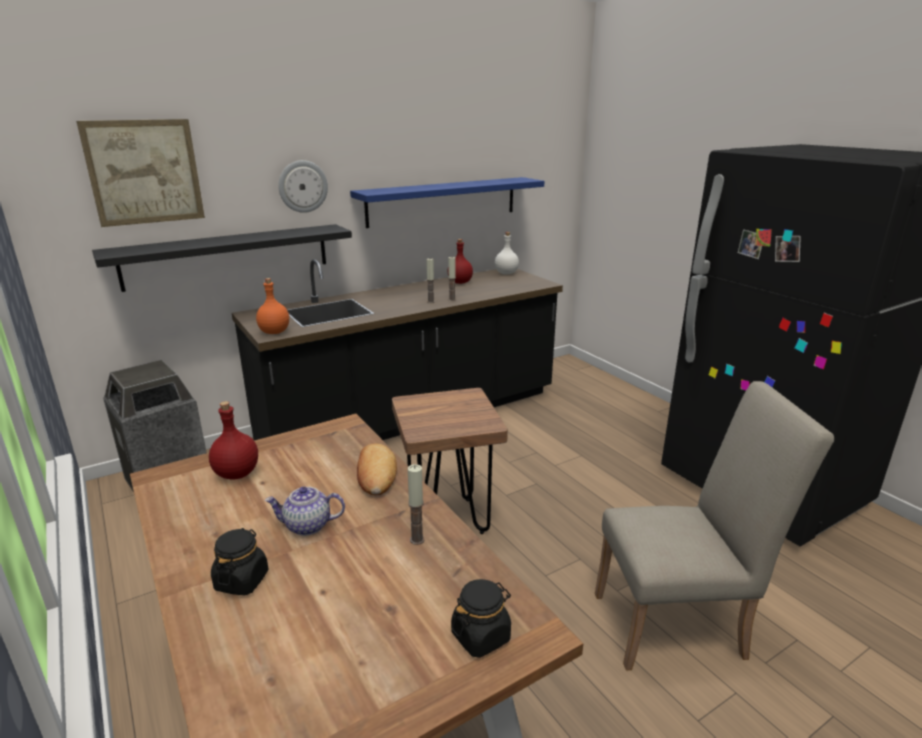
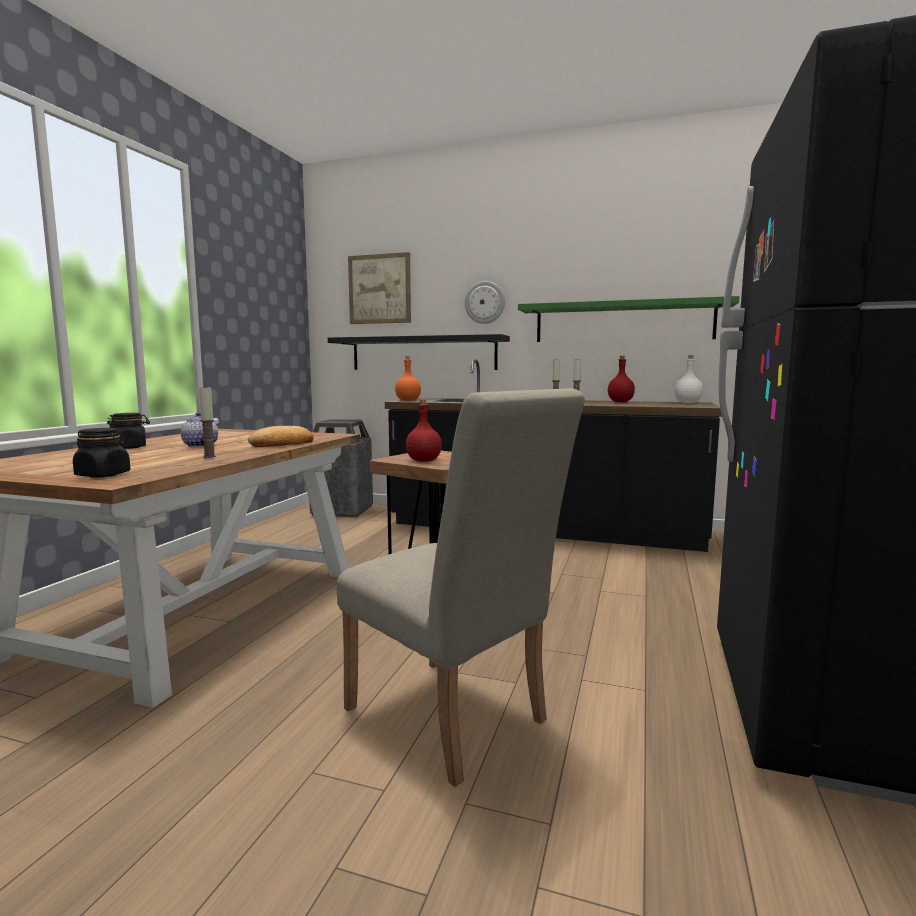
camera: 50 degrees right, 15 degrees down
(236, 473) = (242, 434): red bottle -> red bottle (423, 461)
(443, 201) = (623, 322): blue shelf -> green shelf

